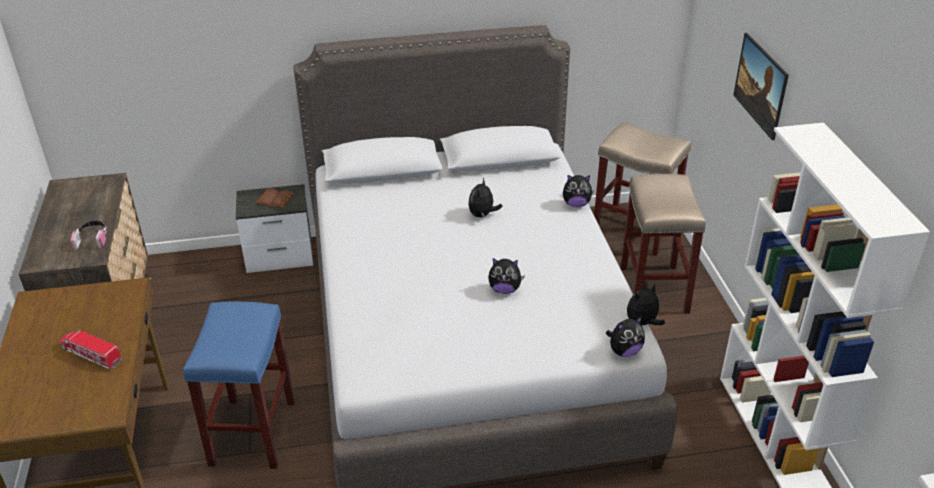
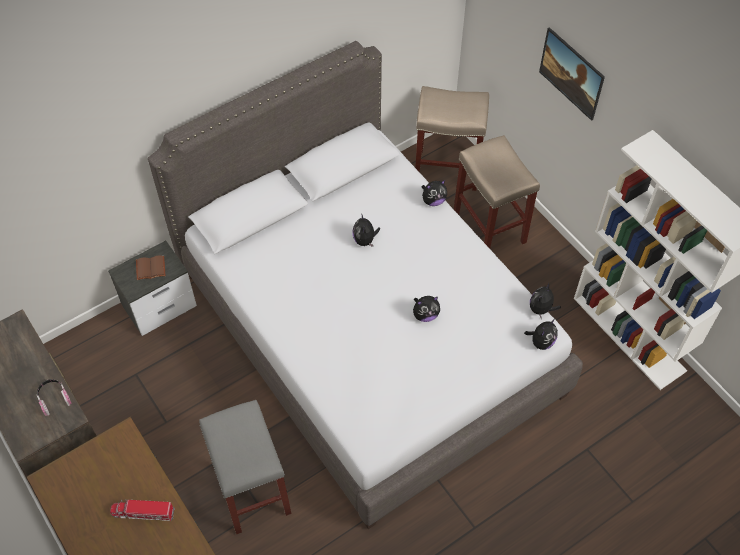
camera: 25 degrees left, 20 degrees up
(253, 434) = (253, 491): blue stool -> grey stool

